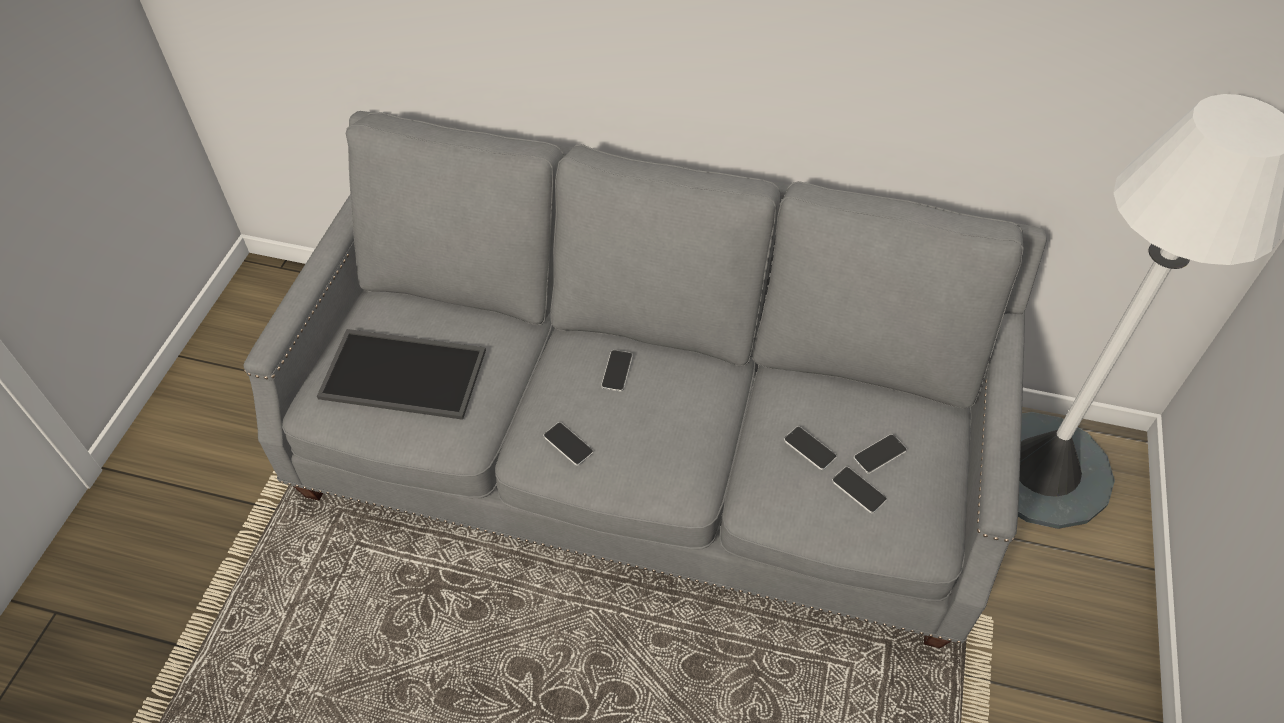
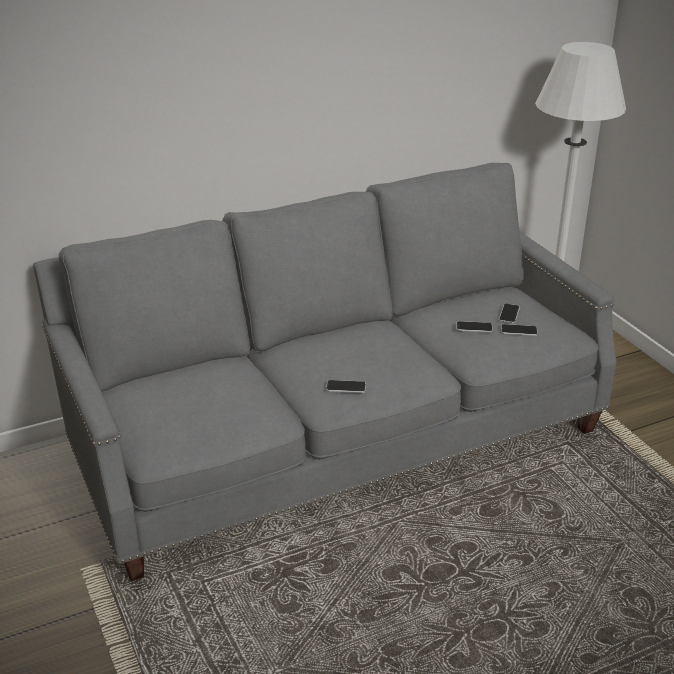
camera: 40 degrees left, 20 degrees down
(405, 372) = (197, 406): tray -> none
(617, 371) = (328, 347): phone -> none

